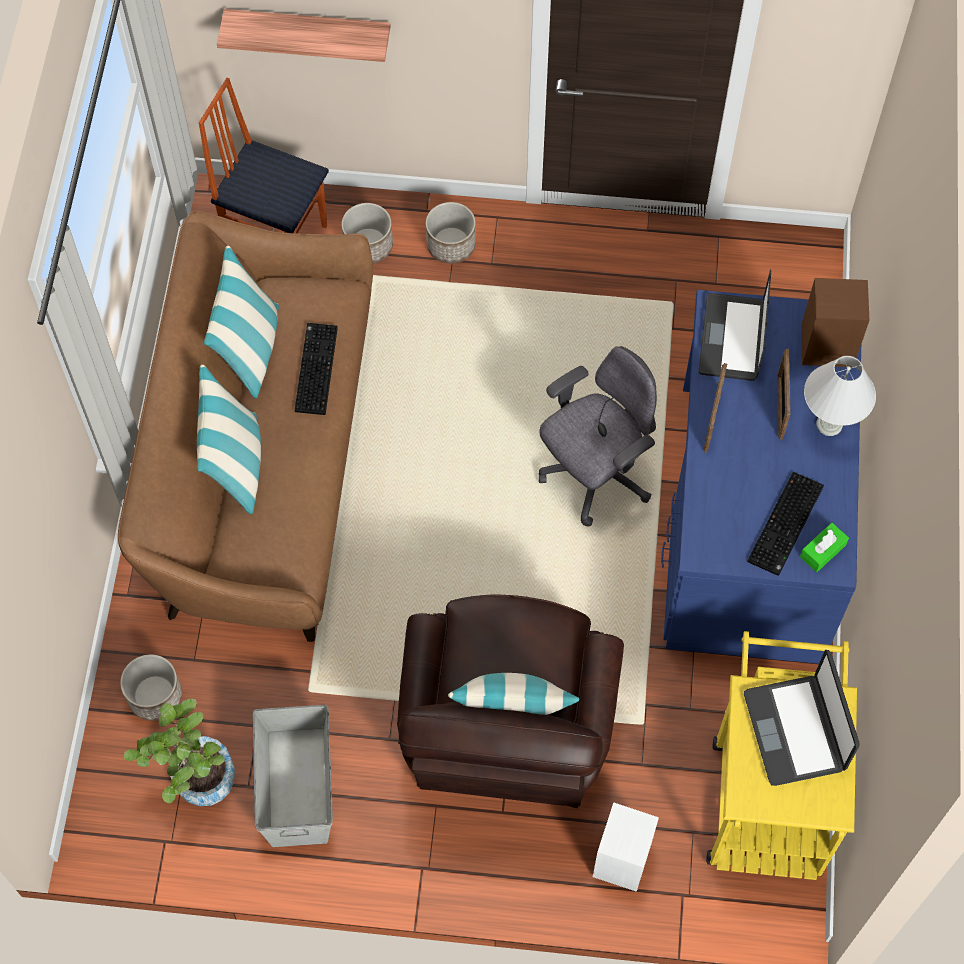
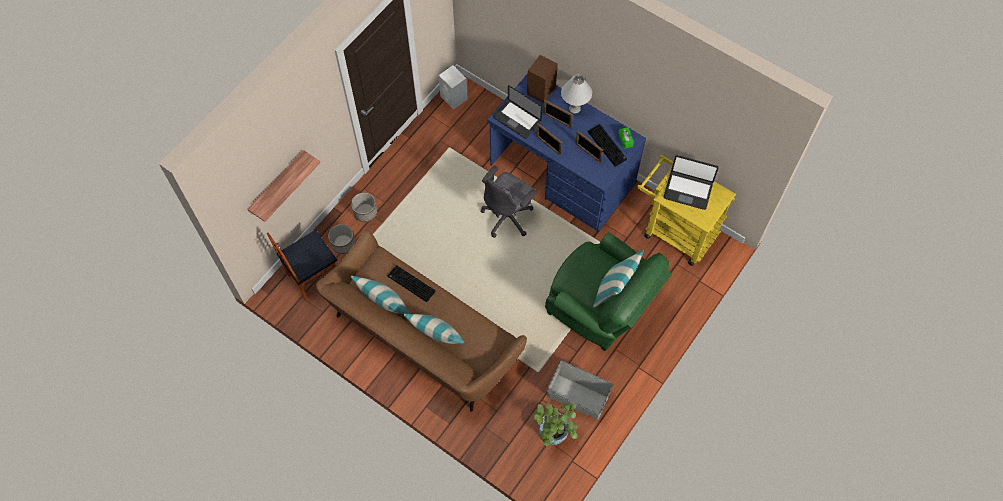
camera: 60 degrees left, 0 degrees up
(155, 696) = (504, 434): planter -> none
(506, 736) = (601, 308): brown armchair -> green armchair
(594, 475) = (508, 216): grey office chair -> grey office chair turned 135 degrees counterclockwise
(621, 861) = (675, 294): white speaker -> white speaker (454, 98)
(744, 498) = (588, 153): none -> picture frame

